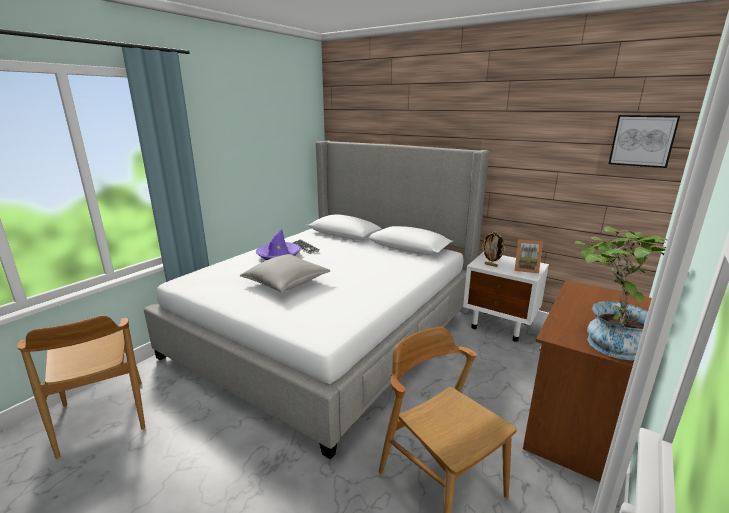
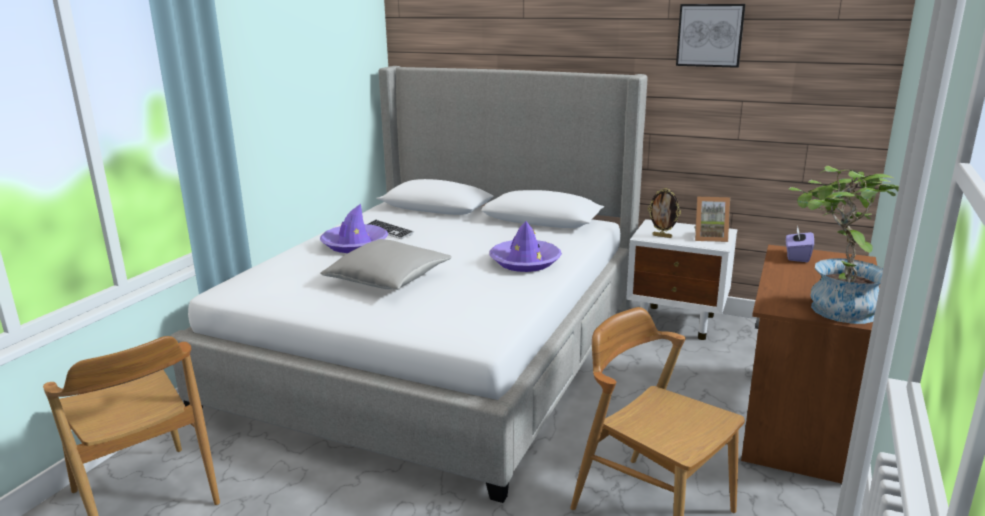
camera: 10 degrees left, 0 degrees up
(384, 277) = (525, 262): none -> purple hat
(586, 292) = (797, 256): none -> purple tissue box
(642, 141) = (846, 57): picture -> picture (710, 35)

